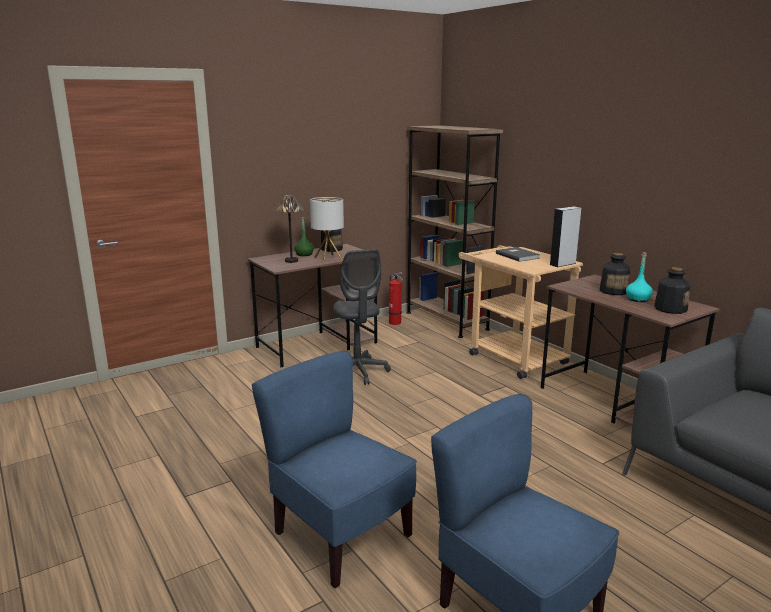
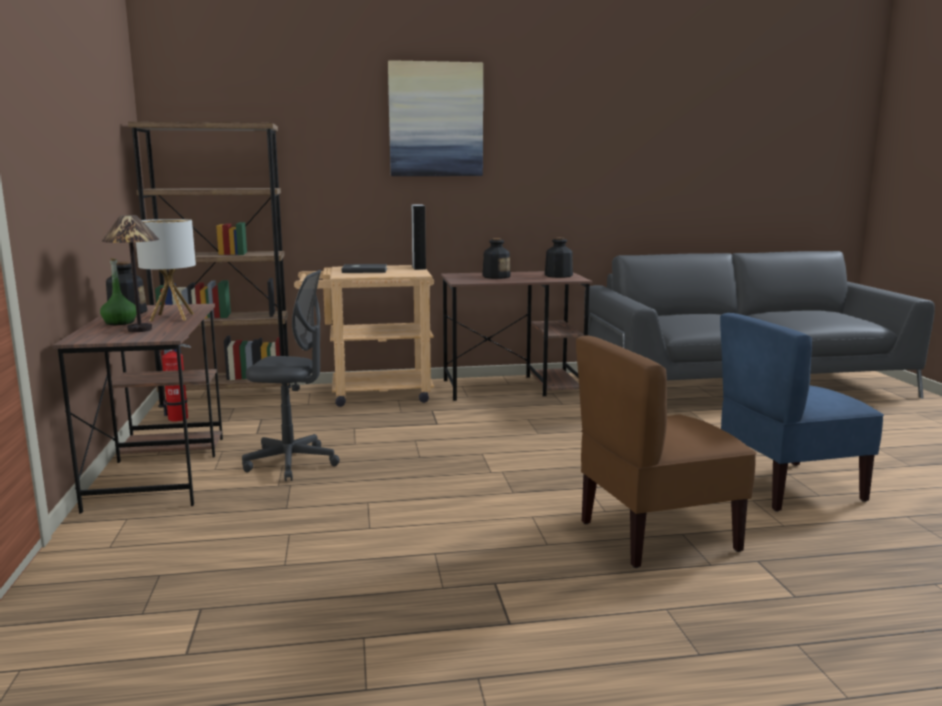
camera: 65 degrees left, 5 degrees down
(340, 536) = (656, 535): blue chair -> brown chair
(613, 128) = (436, 120): none -> picture
(638, 299) = (526, 276): turquoise bottle -> none

